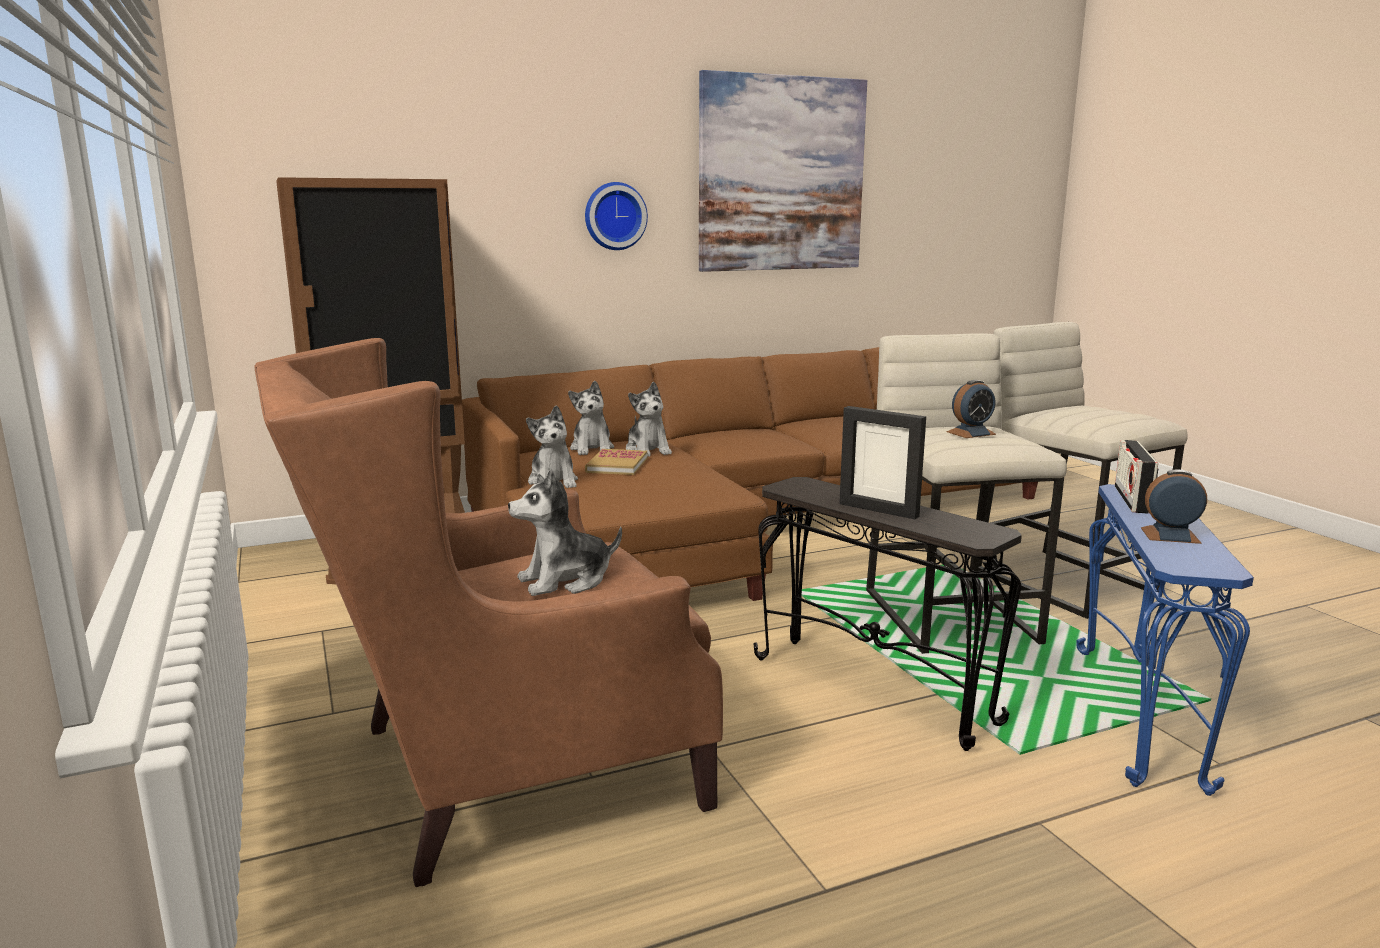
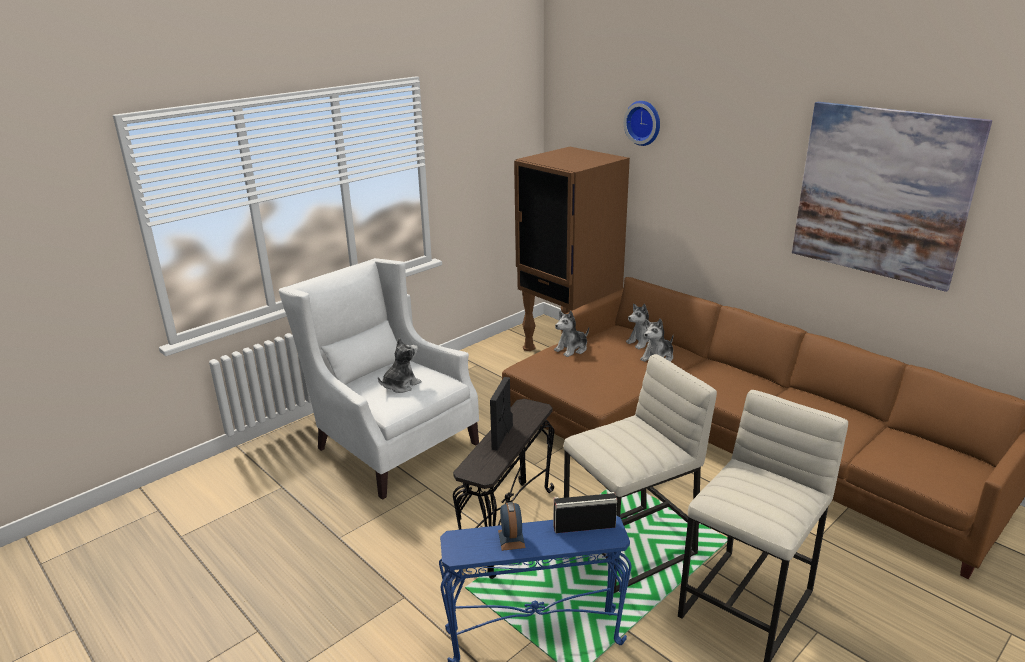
camera: 70 degrees right, 10 degrees up
(503, 772) = (389, 443): brown armchair -> white armchair
(565, 581) = (400, 385): plush toy -> plush toy turned 90 degrees clockwise
(614, 216) = (738, 198): wall clock -> wall clock (644, 122)
(617, 465) = (614, 357): book -> none
(971, 433) = (625, 439): alarm clock -> none

